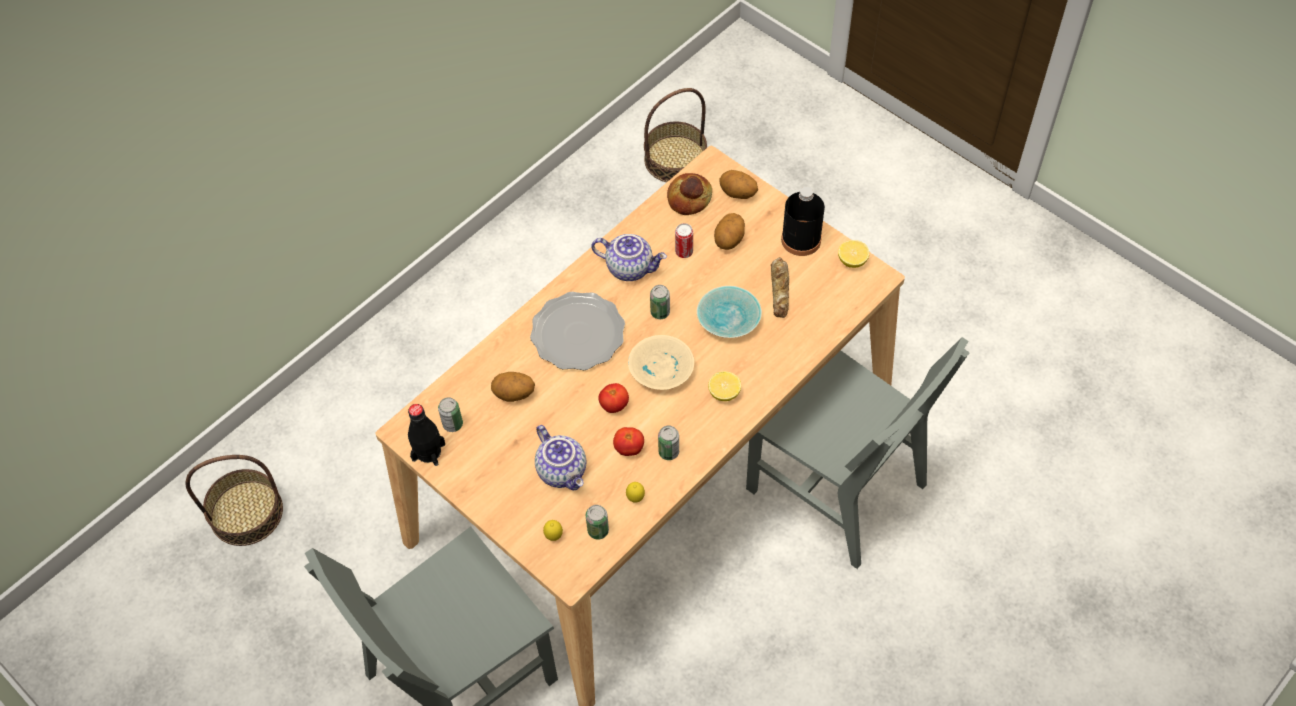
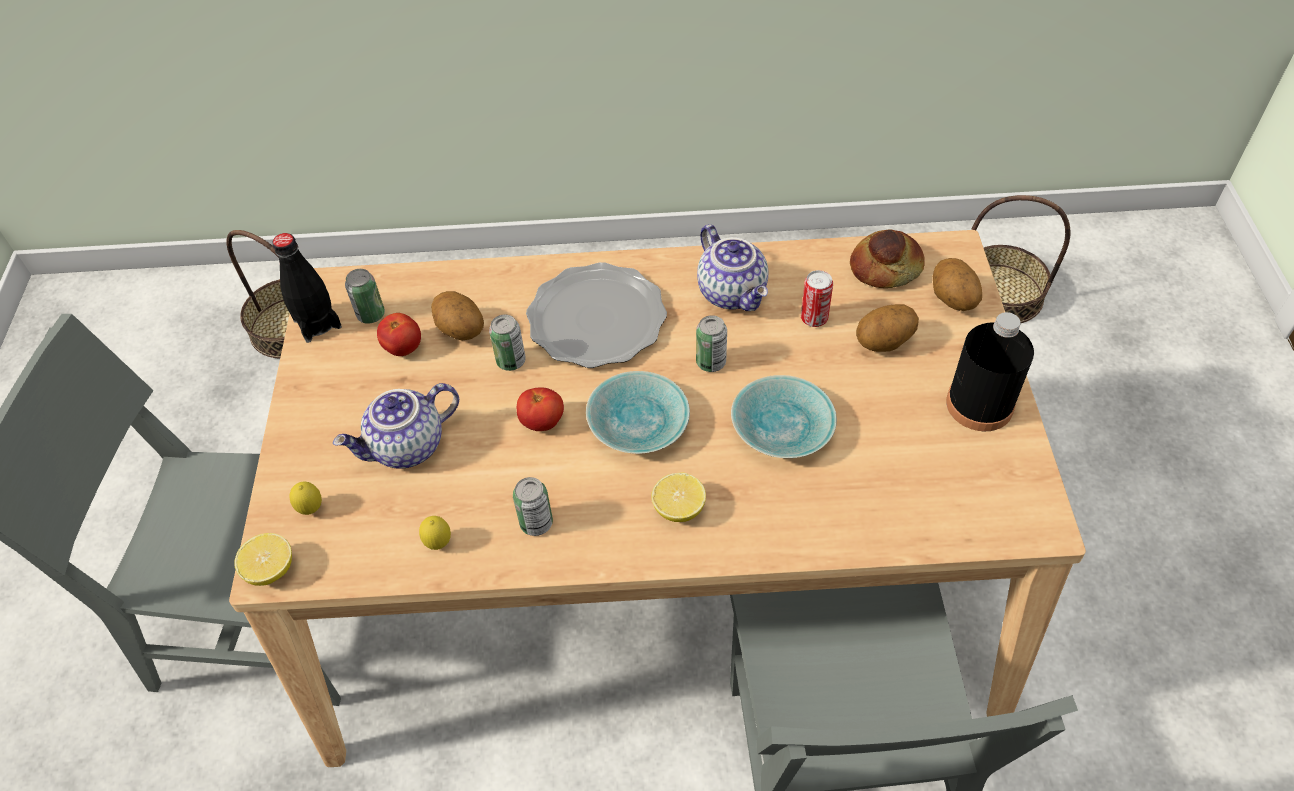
camera: 45 degrees right, 5 degrees down
(563, 471) = (407, 448): teapot -> teapot turned 45 degrees clockwise
(598, 530) = (358, 544): can -> can (511, 361)
(629, 448) = (500, 482): tomato -> tomato (403, 348)
(659, 368) = (638, 422): beige bowl -> turquoise bowl
(780, 290) = (886, 443): bread -> none
(852, 261) = (1025, 478): lemon -> lemon (271, 570)

